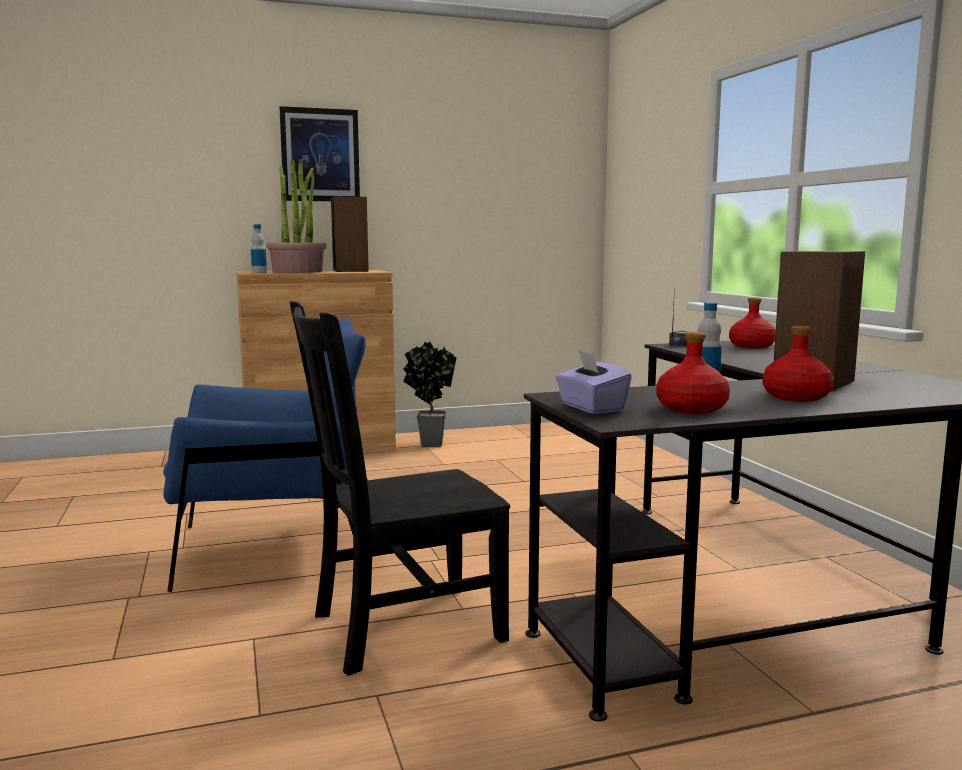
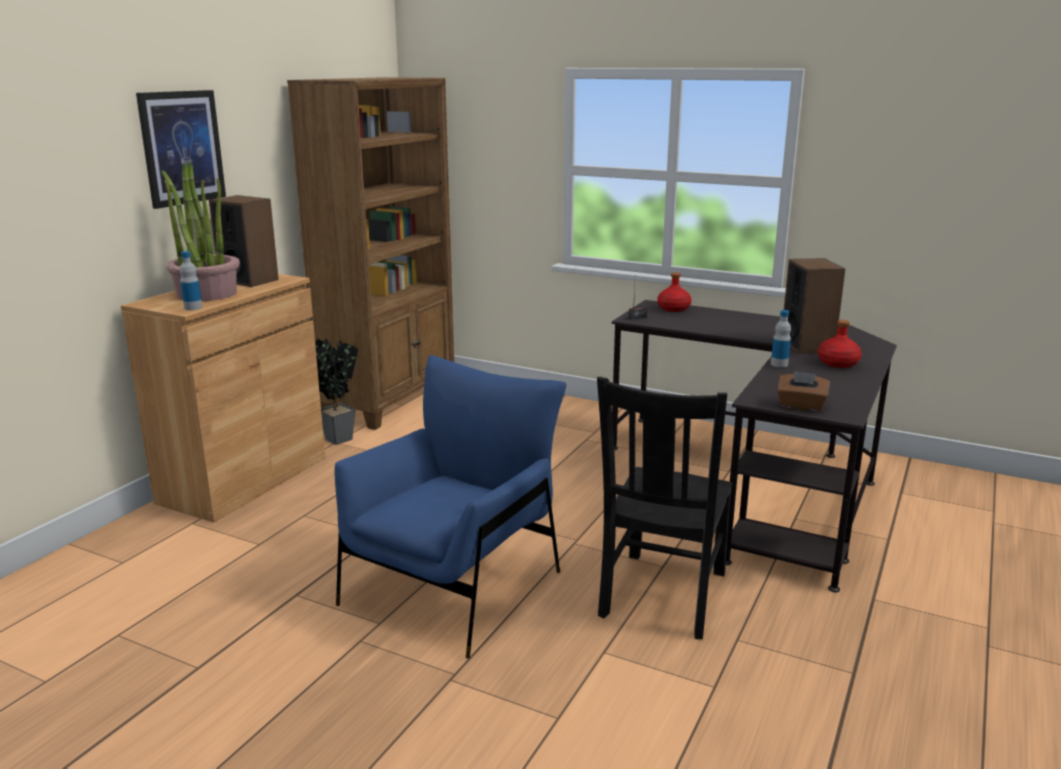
camera: 45 degrees left, 10 degrees up
(527, 433) = (390, 400): none -> brown bookcase
(591, 408) = (801, 406): purple tissue box -> brown tissue box
(691, 408) = (835, 390): red bottle -> none

